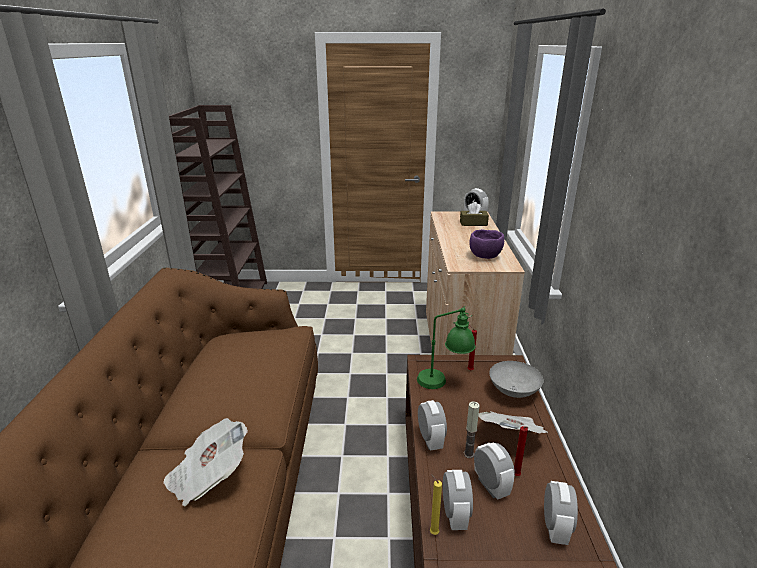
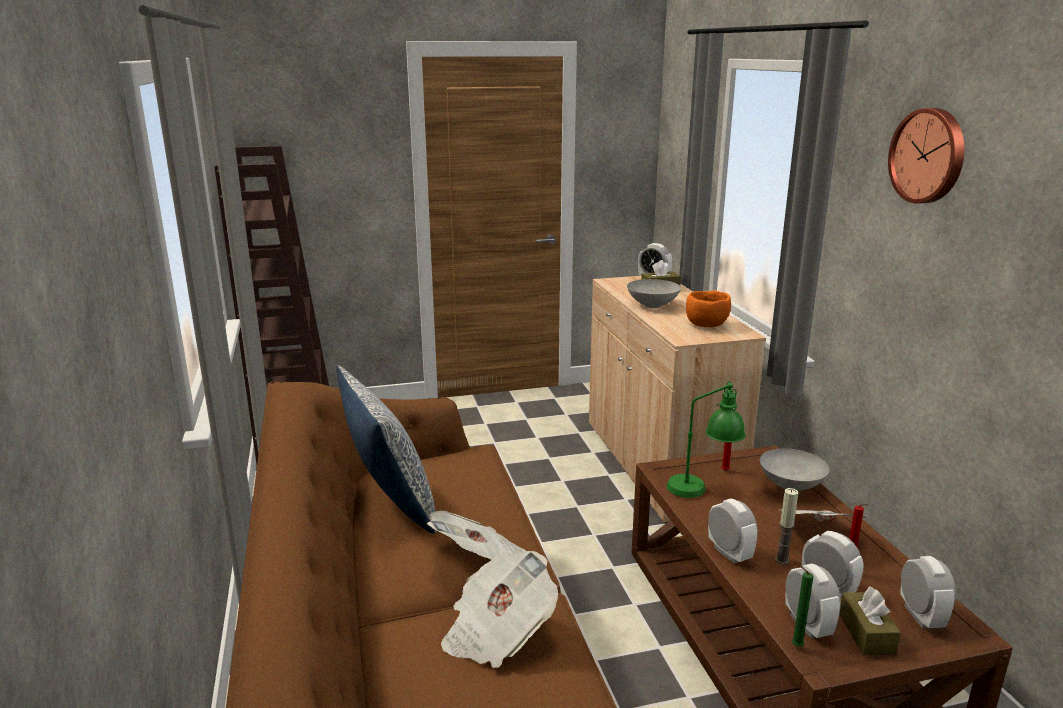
camera: 15 degrees left, 5 degrees down
(211, 360) = (390, 502): none -> pillow
(237, 415) = (480, 560): none -> newspaper
(432, 532) = (795, 646): yellow candle -> green candle
(457, 236) = (653, 305): none -> grey bowl
(485, 257) = (707, 326): purple bowl -> orange bowl
(498, 534) = (866, 633): none -> brown tissue box
(639, 134) = (929, 156): none -> wall clock

